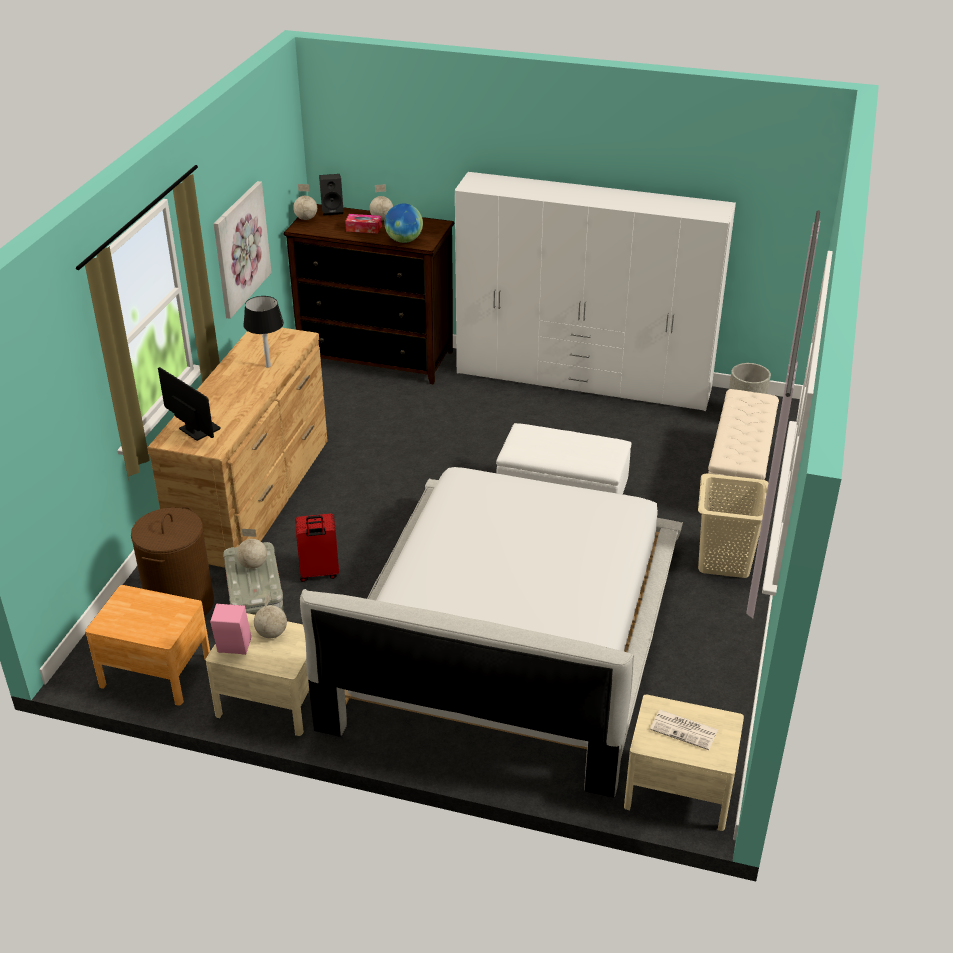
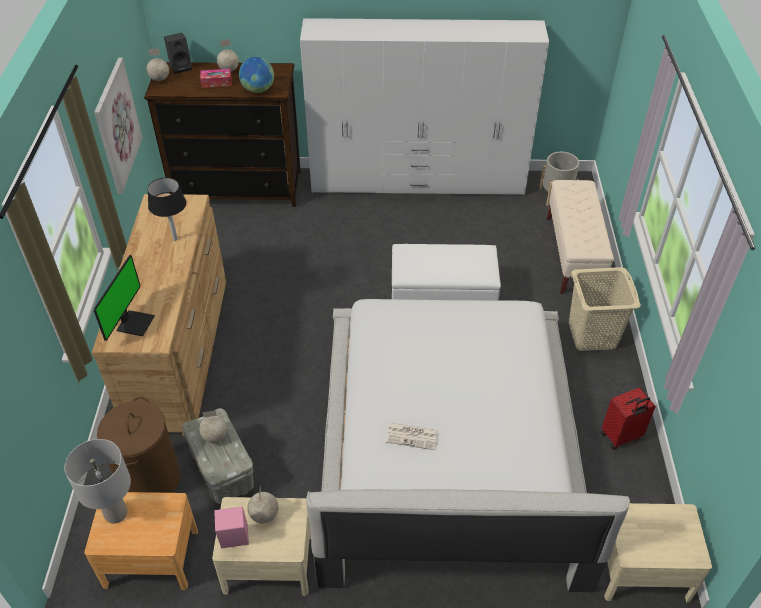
camera: 15 degrees left, 10 degrees up
(127, 604) = (115, 514): none -> grey table lamp
(197, 430) = (134, 323): monitor -> monitor turned 75 degrees clockwise
(319, 573) = (264, 418): red suitcase -> red suitcase (621, 437)
(685, 730) = (656, 532): newspaper -> newspaper (412, 436)

